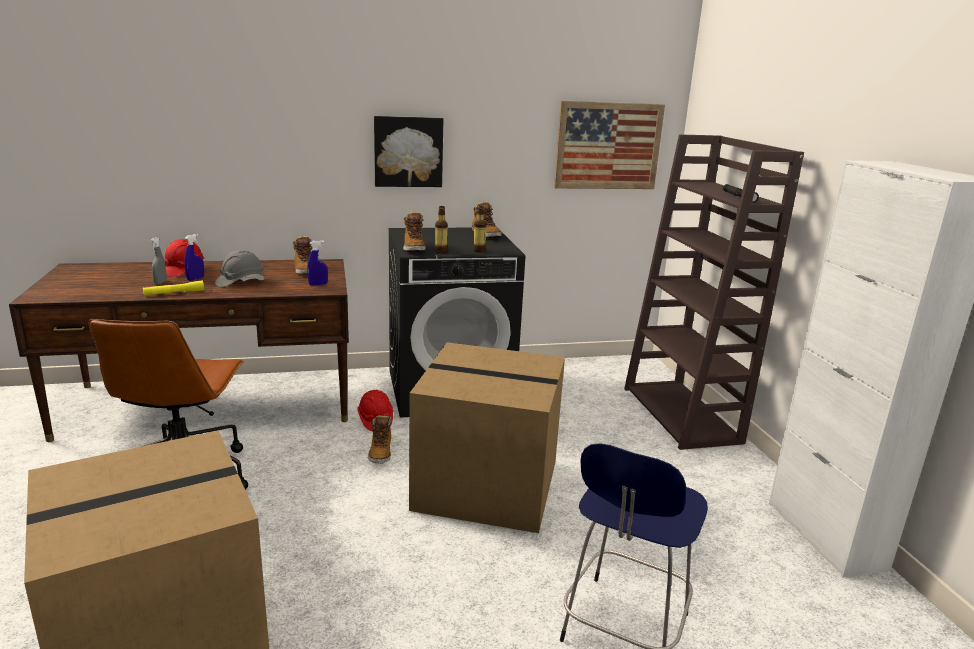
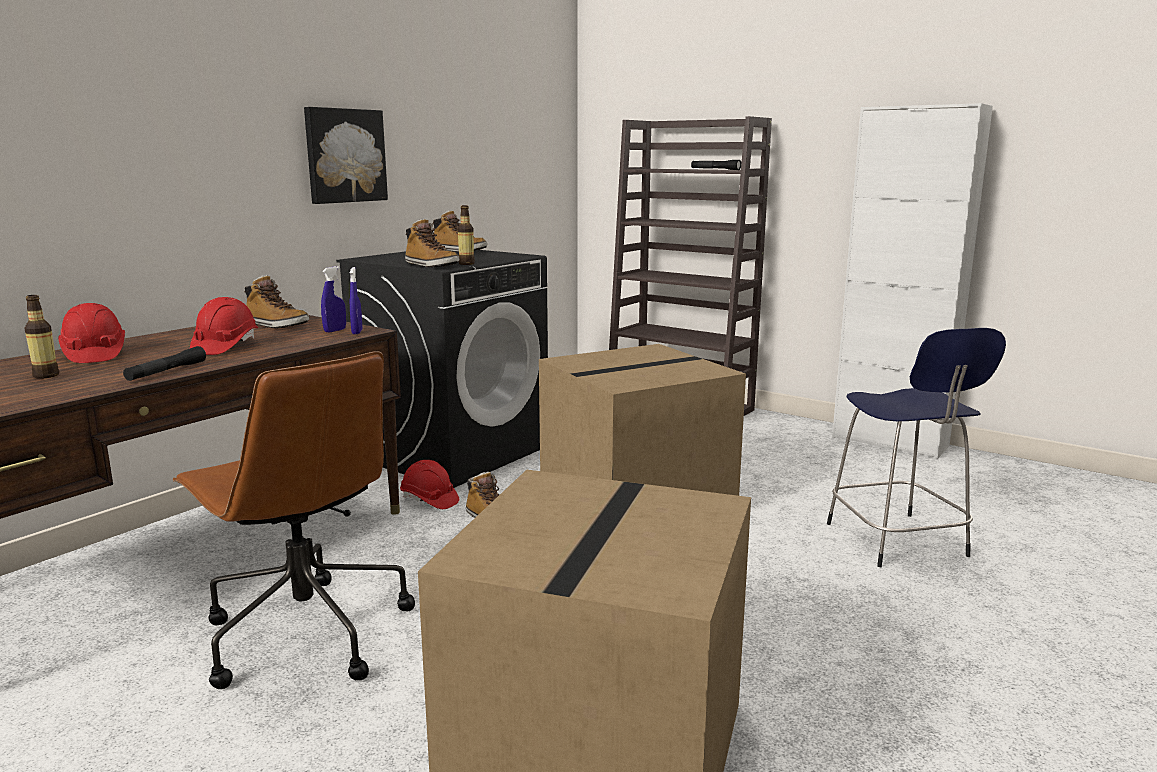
camera: 40 degrees left, 5 degrees down
(160, 282) = (104, 369): grey spray bottle -> none
(174, 293) = (166, 371): yellow flashlight -> black flashlight
(195, 279) = (148, 357): blue spray bottle -> blue spray bottle (357, 332)
(240, 282) = (225, 347): grey hard hat -> red hard hat
(479, 251) = (498, 259): bottle -> bottle (46, 375)
(608, 146) = (525, 144): picture -> none

